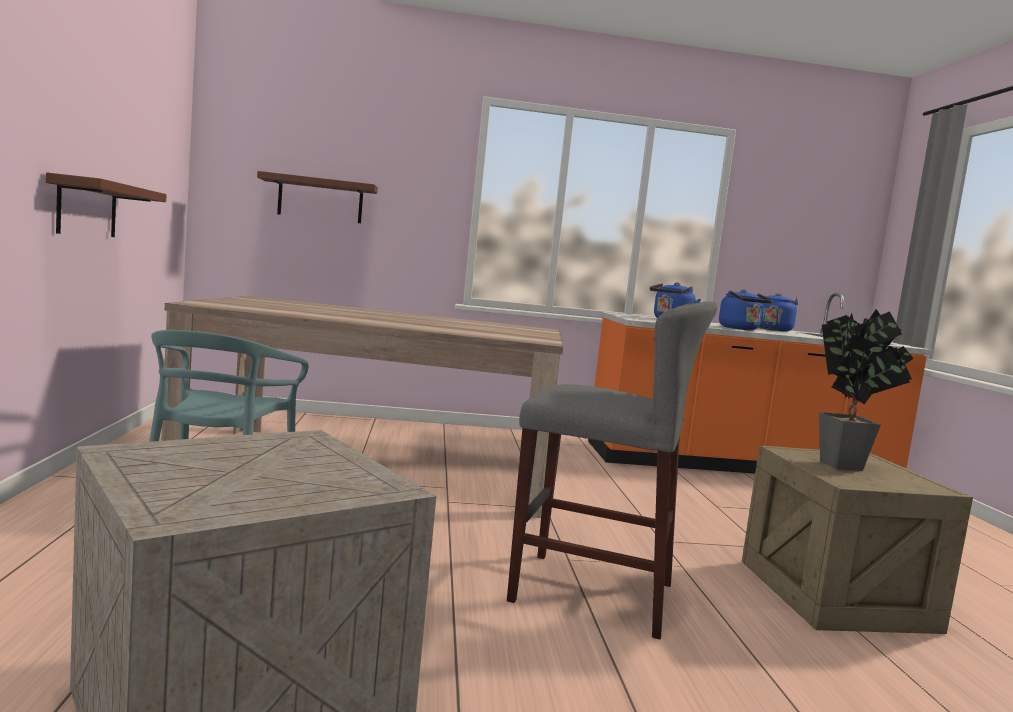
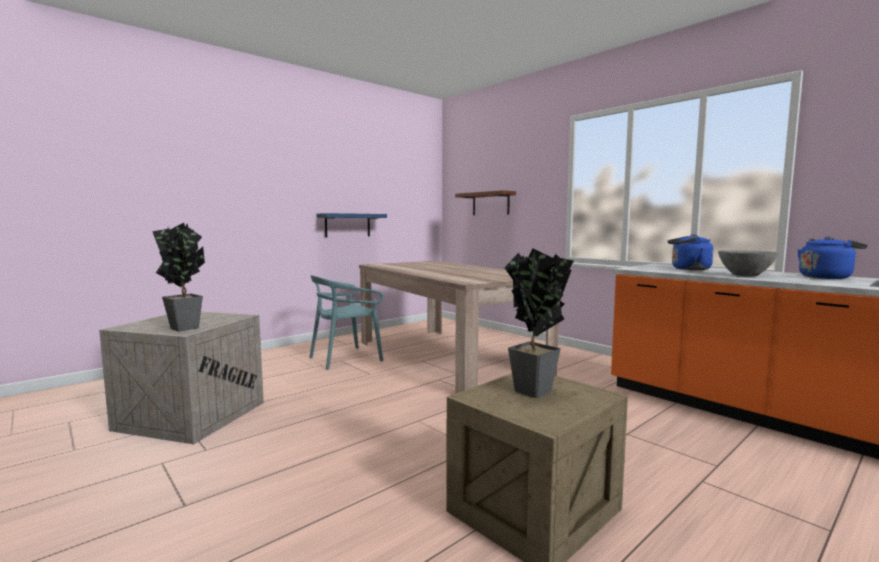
camera: 55 degrees right, 0 degrees up
(87, 208) = (347, 225): brown shelf -> blue shelf
(328, 480) = (185, 327): none -> potted plant
(592, 592) = (384, 436): grey stool -> none
(741, 329) = (745, 276): blue kettle -> grey bowl

